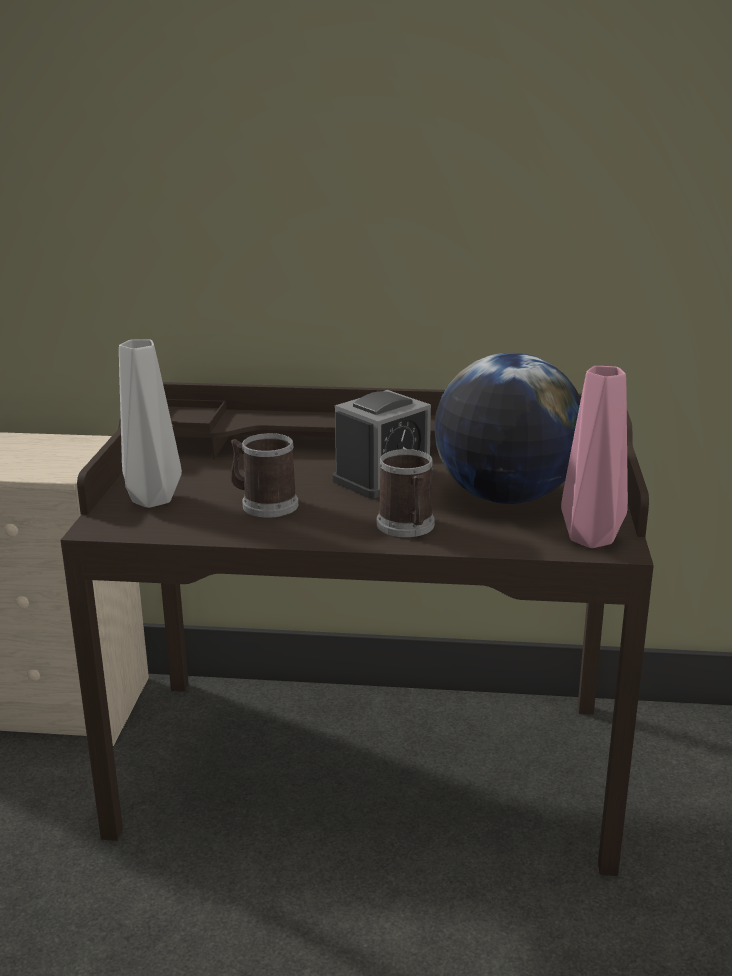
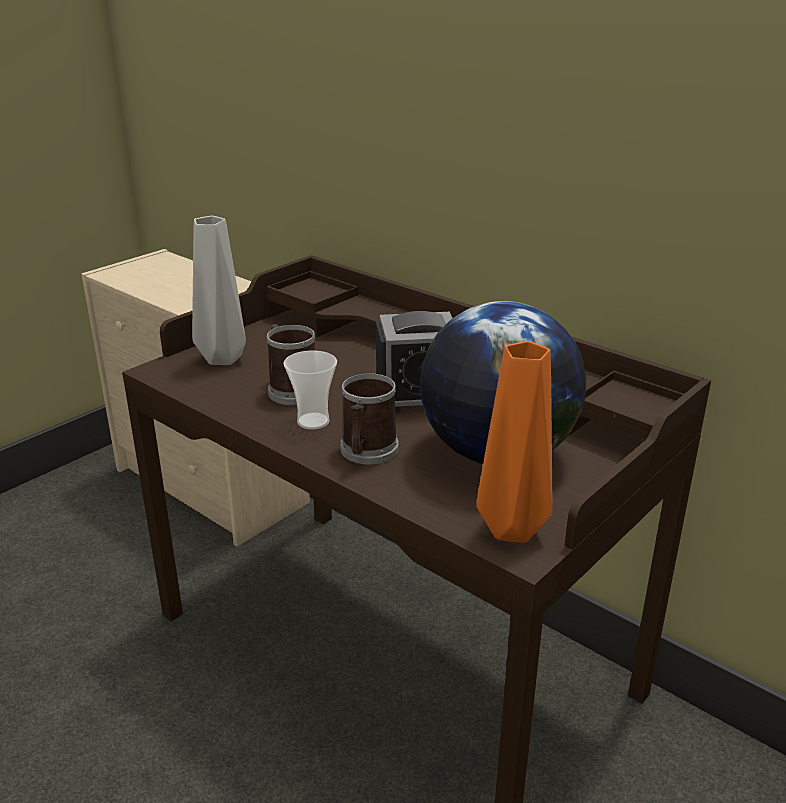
camera: 35 degrees right, 5 degrees up
(325, 521) = (313, 421): none -> cup
(593, 540) = (512, 531): pink vase -> orange vase

